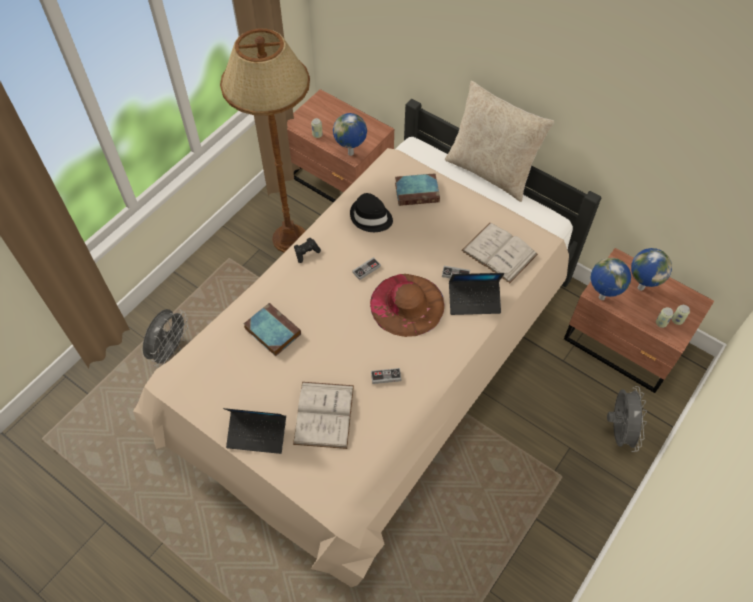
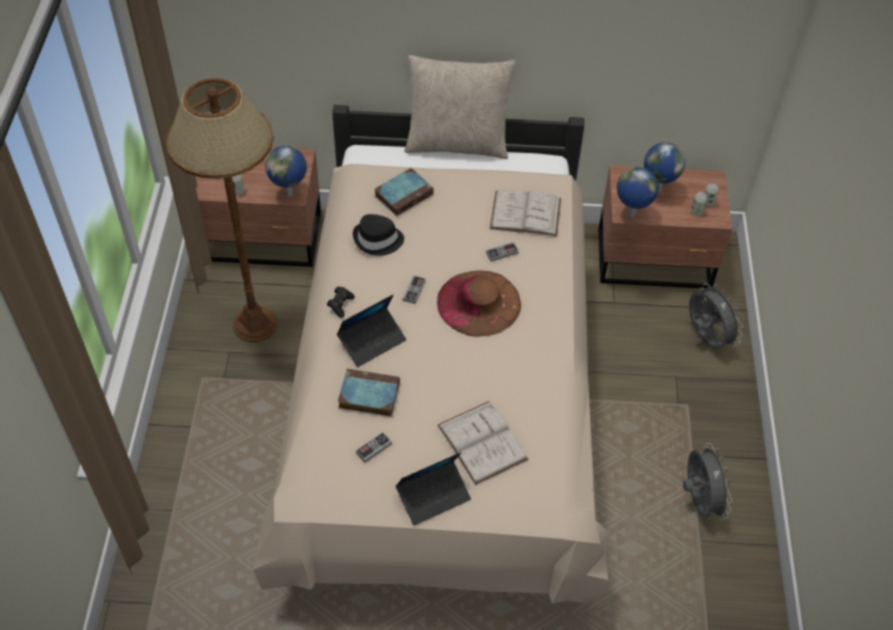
camera: 35 degrees left, 5 degrees down
(170, 350) = (211, 506): grey fan -> grey fan (698, 500)
(386, 377) = (512, 377): game controller -> game controller (374, 448)
(474, 300) = (537, 268): laptop -> laptop (372, 341)

